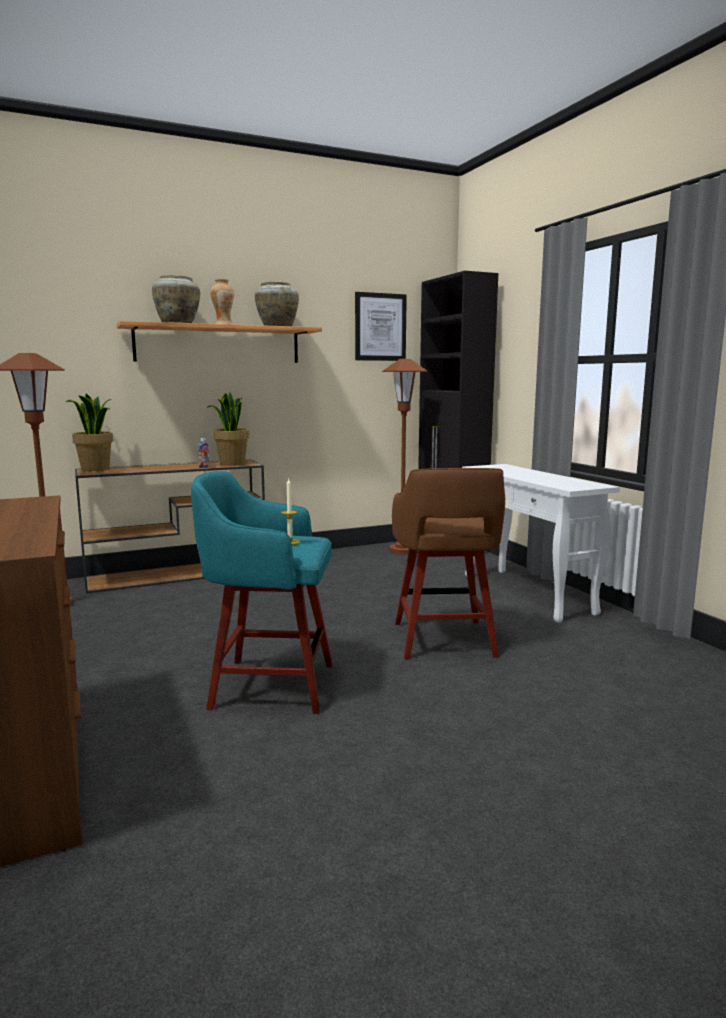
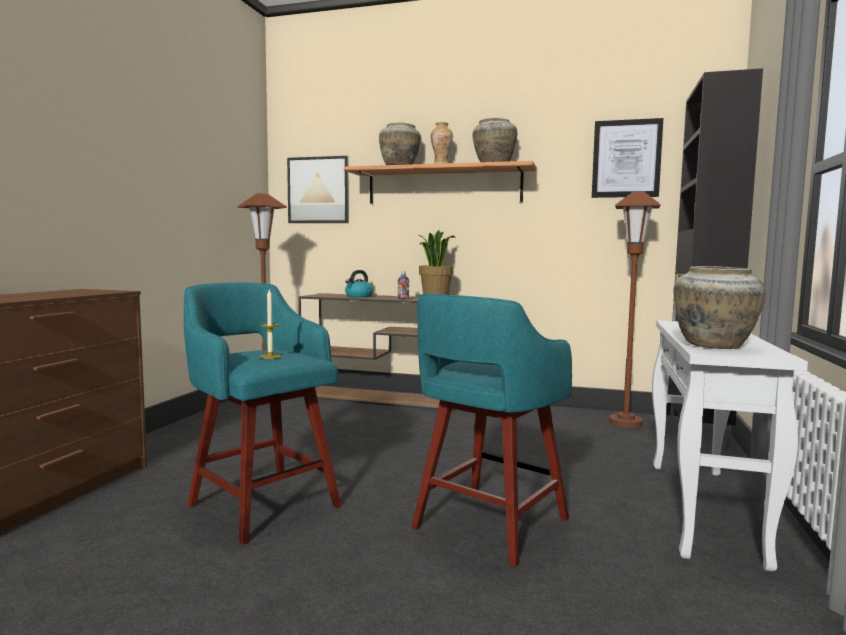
camera: 40 degrees right, 5 degrees down
(61, 344) = (318, 190): none -> picture
(95, 469) = (328, 294): potted plant -> none
(143, 468) = (358, 296): none -> kettle
(443, 641) = (488, 525): brown stool -> turquoise stool
(557, 483) = (713, 345): none -> beige vase

